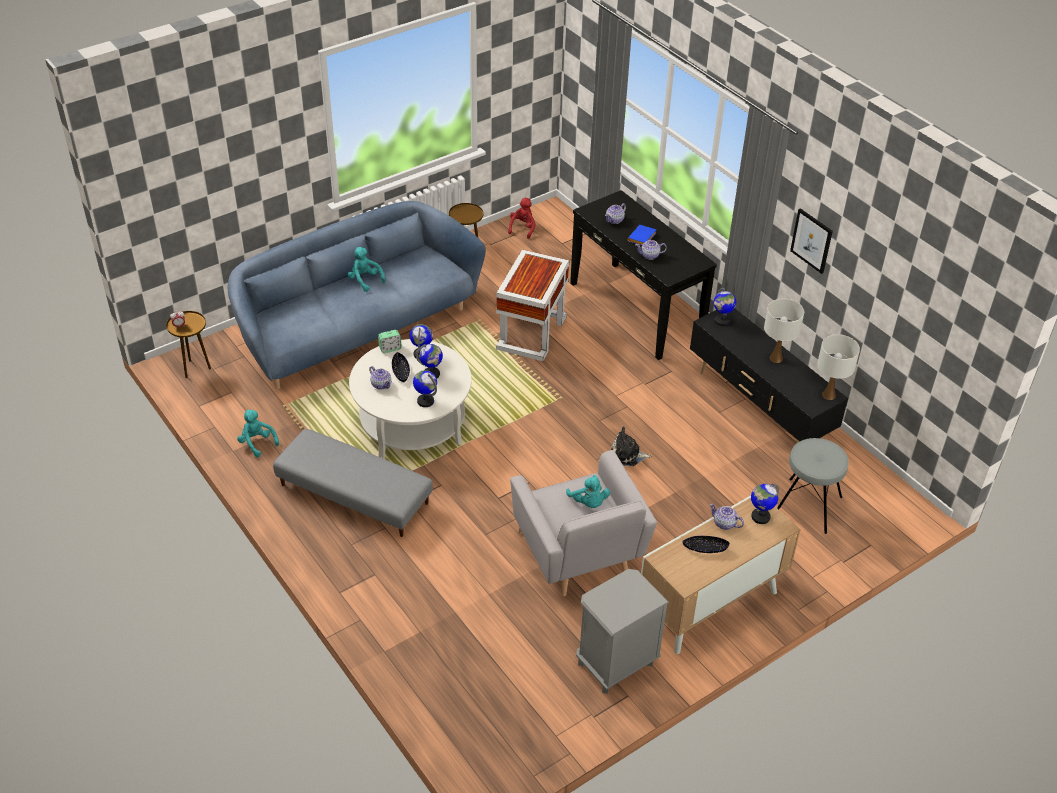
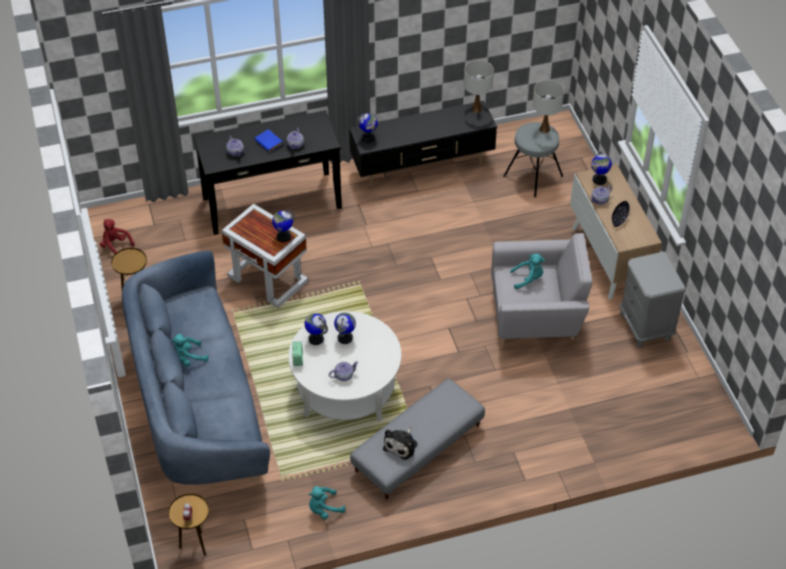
camera: 70 degrees left, 5 degrees up
(401, 371) = (332, 358): black bowl -> none
(425, 401) = (378, 349): globe -> globe (283, 236)
(627, 455) = (442, 259): plush toy -> plush toy (401, 445)
(776, 358) = (425, 122): white table lamp -> white table lamp (544, 129)
(811, 240) = (400, 29): picture -> none

